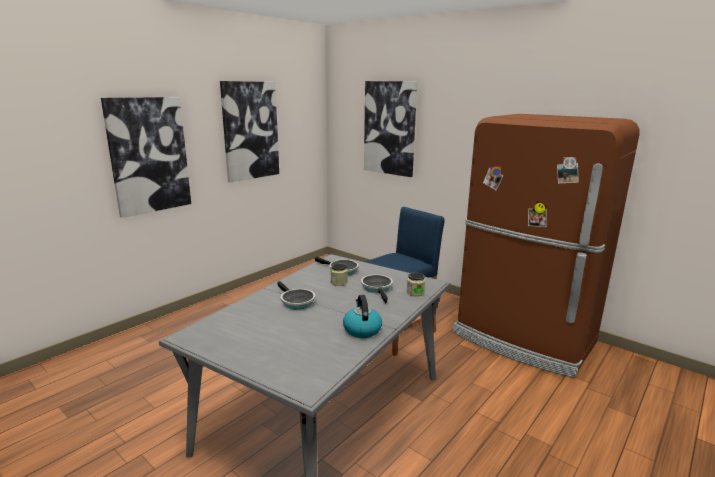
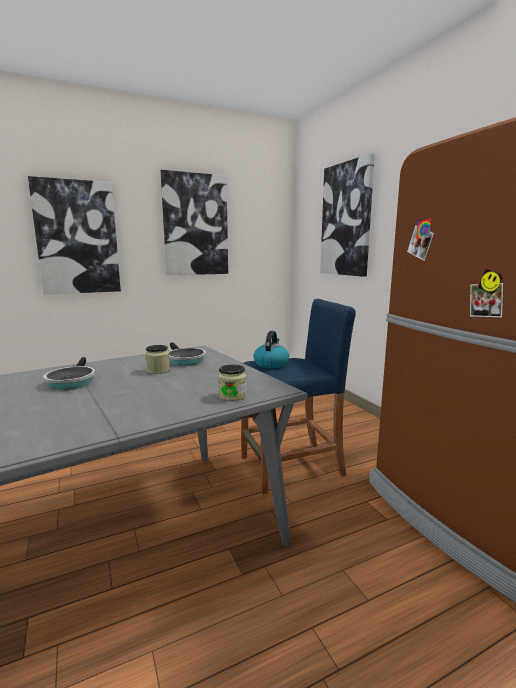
camera: 25 degrees right, 5 degrees down
(362, 329) = (73, 427): kettle -> kettle (271, 364)
(377, 288) = (191, 383): frying pan -> none

